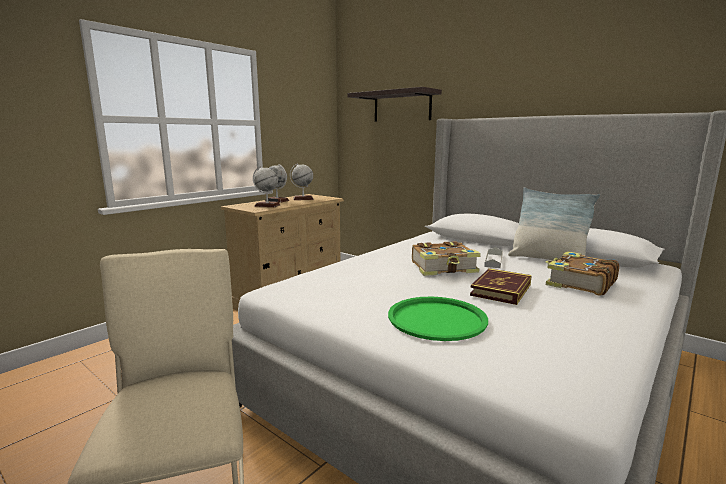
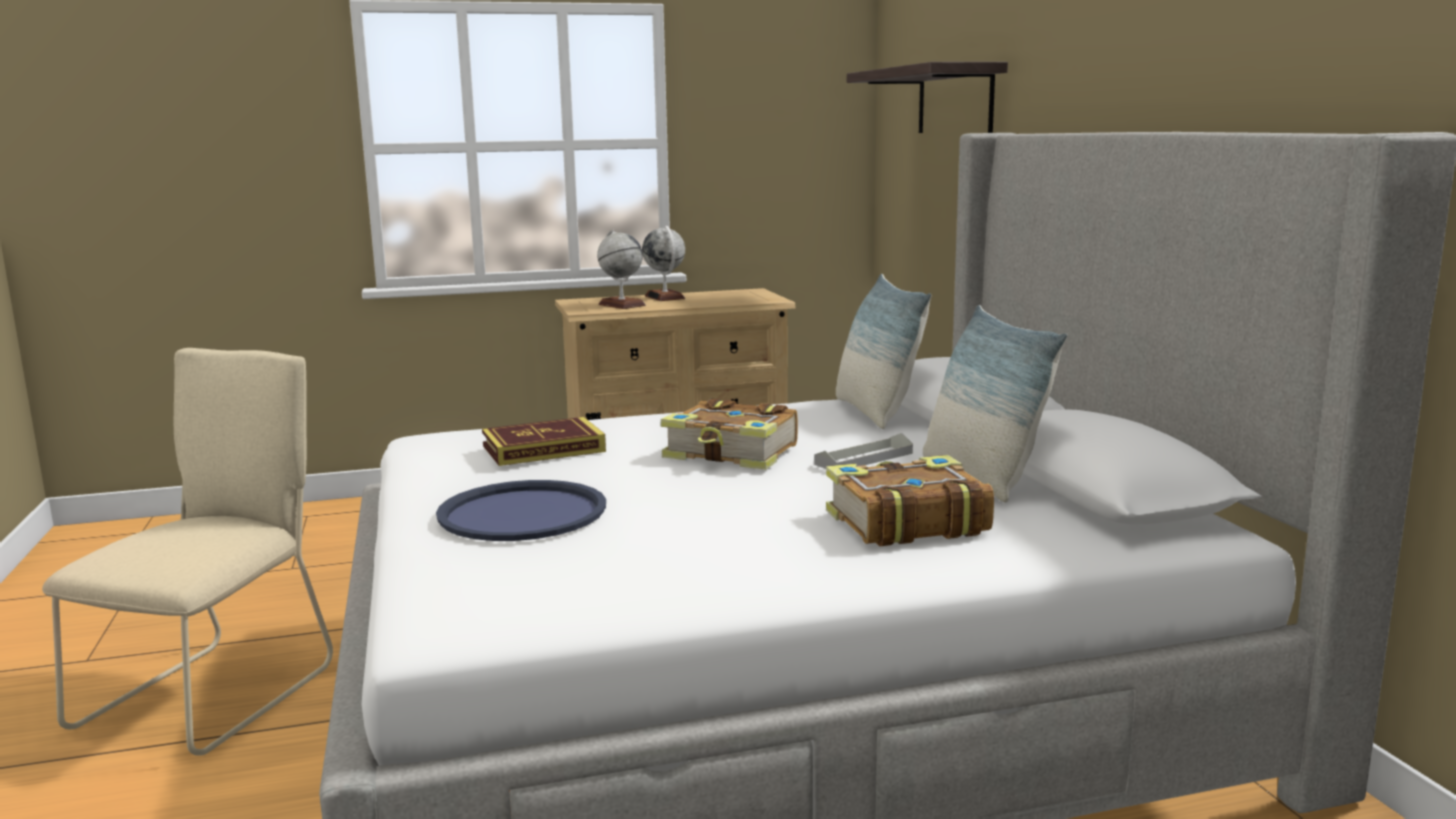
camera: 35 degrees right, 0 degrees up
(303, 199) = (718, 297): globe -> none
(436, 319) = (522, 513): green tray -> blue tray
(443, 241) = (875, 413): none -> pillow
(501, 290) = (726, 501): book -> book (543, 449)

